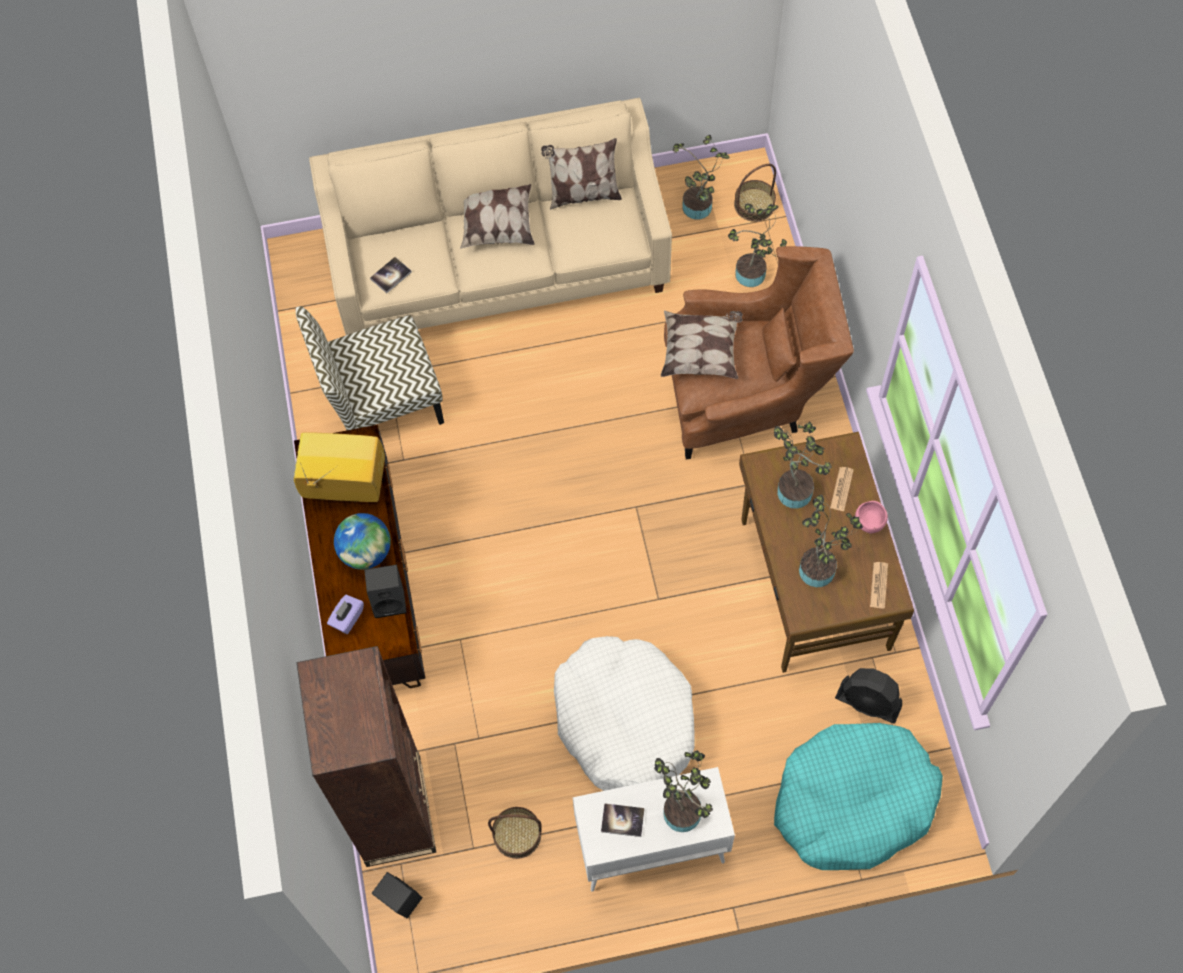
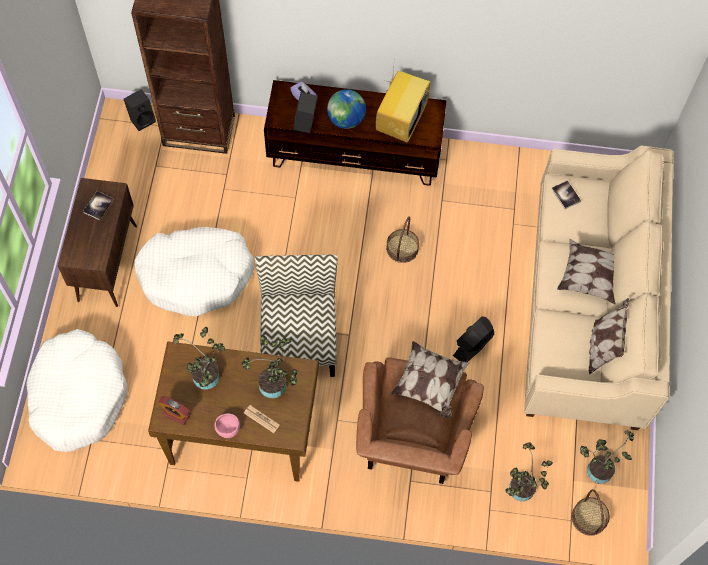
camera: 105 degrees right, 0 degrees up
(382, 403) = (491, 199): chair -> chair (299, 340)
(517, 834) = (152, 191): basket -> basket (402, 248)
(650, 848) = (107, 262): white cabinet -> brown cabinet
(683, 809) = (88, 242): potted plant -> none
(853, 801) = (77, 395): turquoise dog bed -> white dog bed
(868, 702) = (139, 433): black fan -> black fan (473, 345)
(879, 585) = (176, 414): newspaper -> alarm clock

